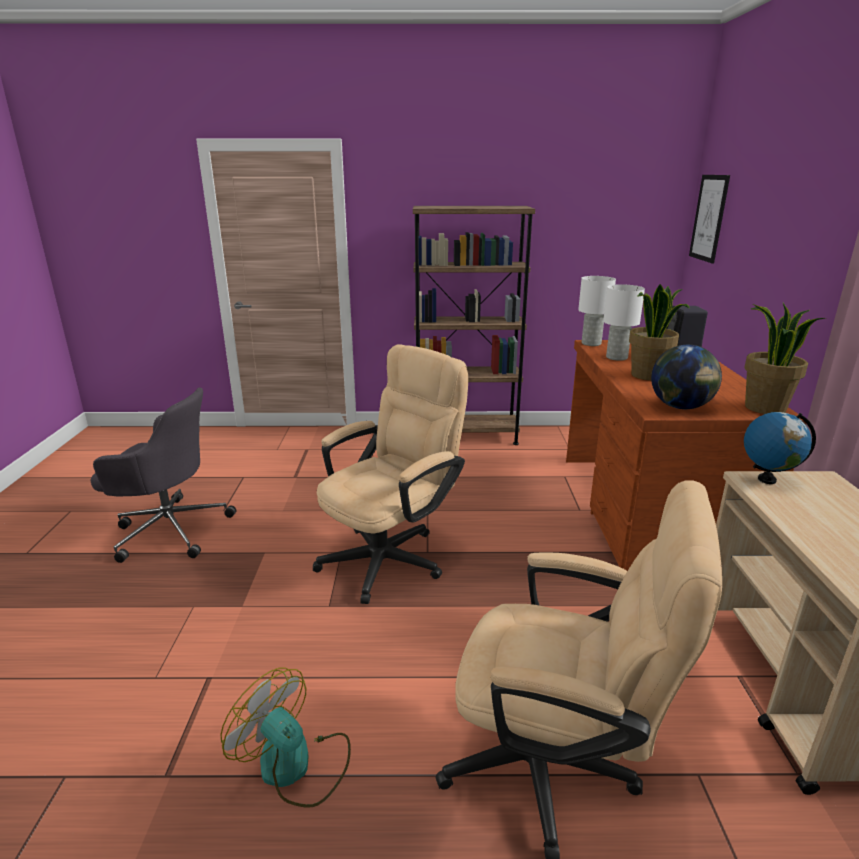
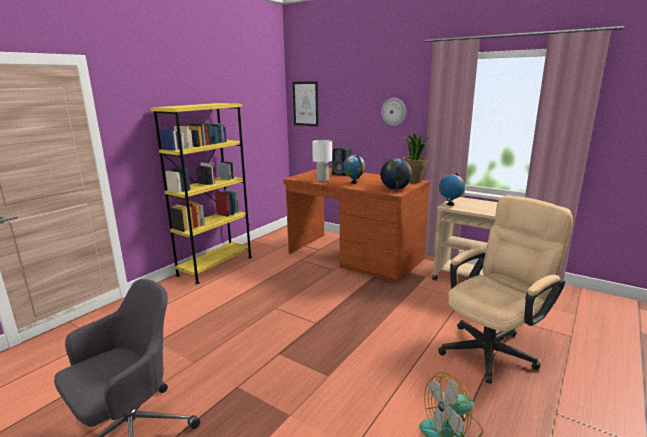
camera: 55 degrees left, 5 degrees down
(391, 555) = (305, 336): beige office chair -> none
(466, 435) = (215, 266): brown bookcase -> yellow bookcase
(591, 343) = (295, 178): white table lamp -> none
(648, 375) = (354, 183): potted plant -> globe
(814, 250) = (393, 111): none -> wall clock

